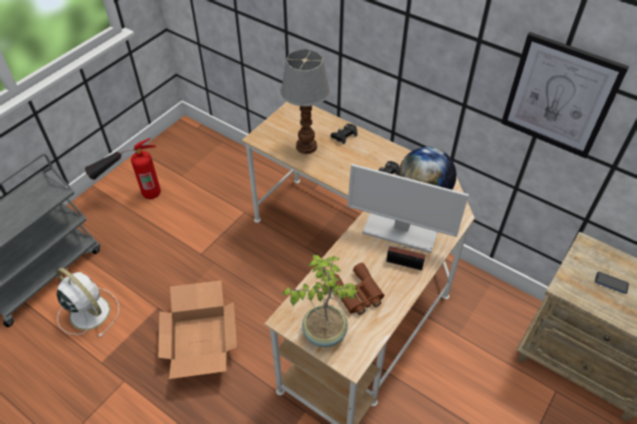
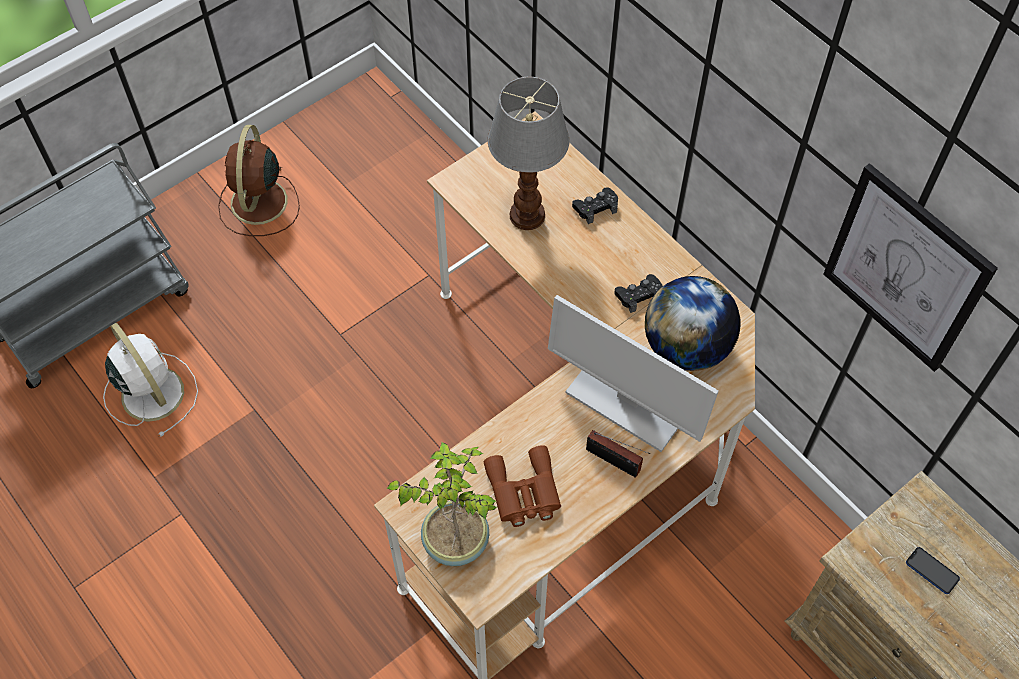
camera: 15 degrees right, 10 degrees up
(133, 195) = (258, 204): fire extinguisher -> brown fan
(200, 340) = (304, 479): cardboard box -> none

